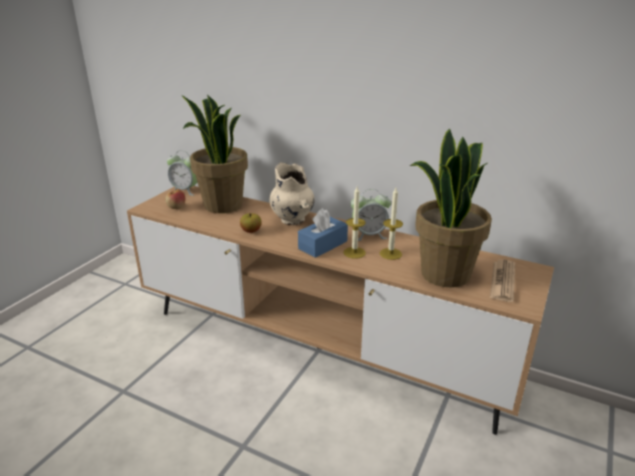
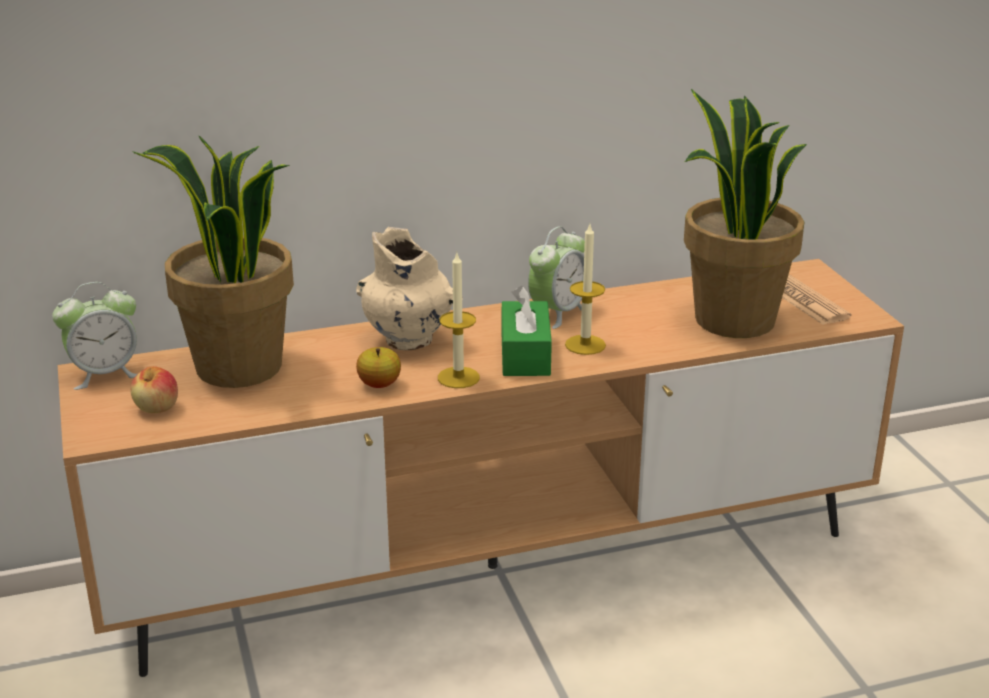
camera: 45 degrees left, 0 degrees up
(323, 245) = (525, 354): blue tissue box -> green tissue box
(390, 254) = (630, 325): candle -> candle (458, 377)

